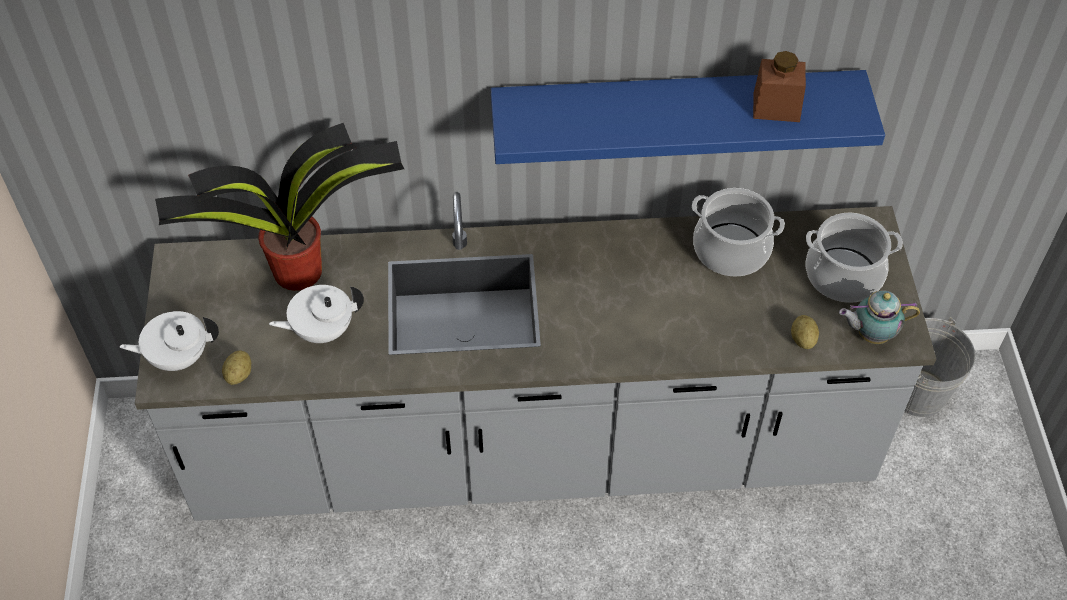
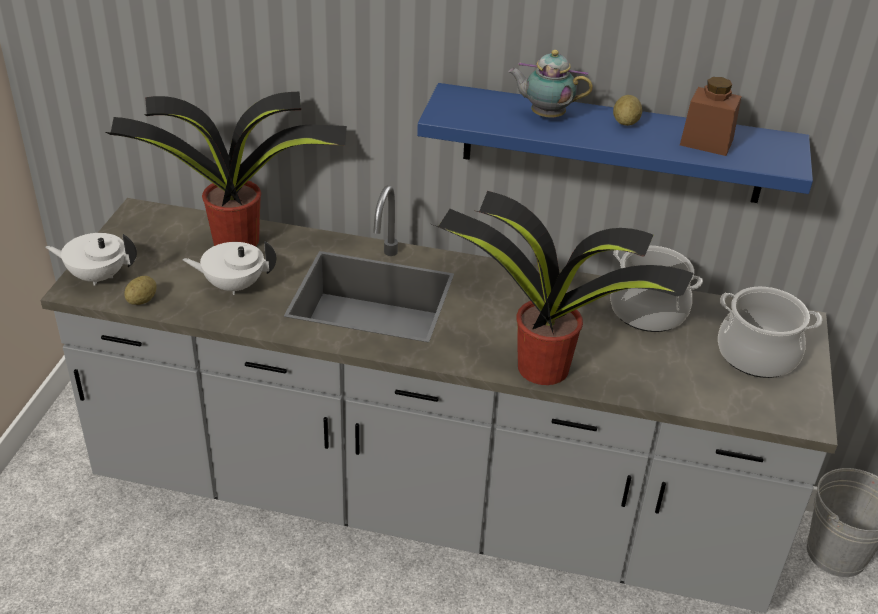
camera: 15 degrees right, 15 degrees down
(653, 345) = (540, 366): none -> potted plant
(803, 339) = (696, 396): potato -> potato (625, 123)
(870, 334) = (770, 408): teapot -> teapot (545, 115)

